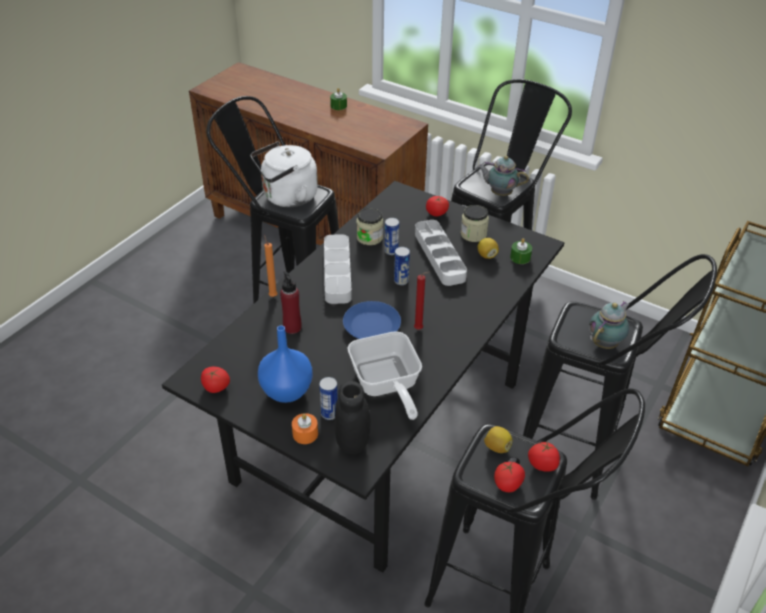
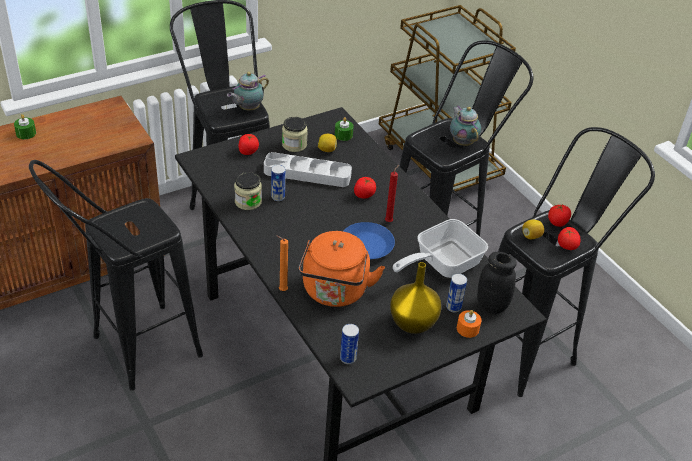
camera: 65 degrees left, 0 degrees up
(215, 387) = (380, 367): tomato -> tomato (364, 195)
(287, 198) = (131, 231): white kettle -> none
(287, 392) = (414, 323): blue vase -> yellow vase
(292, 327) = (335, 292): red bottle -> orange kettle
(337, 272) = (281, 239): grey tray -> none
(386, 385) = (441, 264): frying pan -> frying pan turned 135 degrees clockwise
(401, 281) = (322, 207): can -> can (348, 358)

